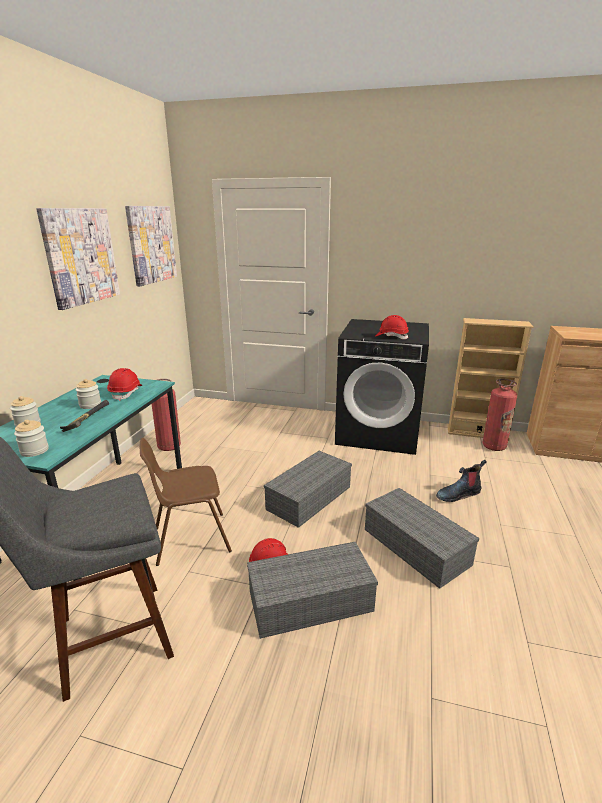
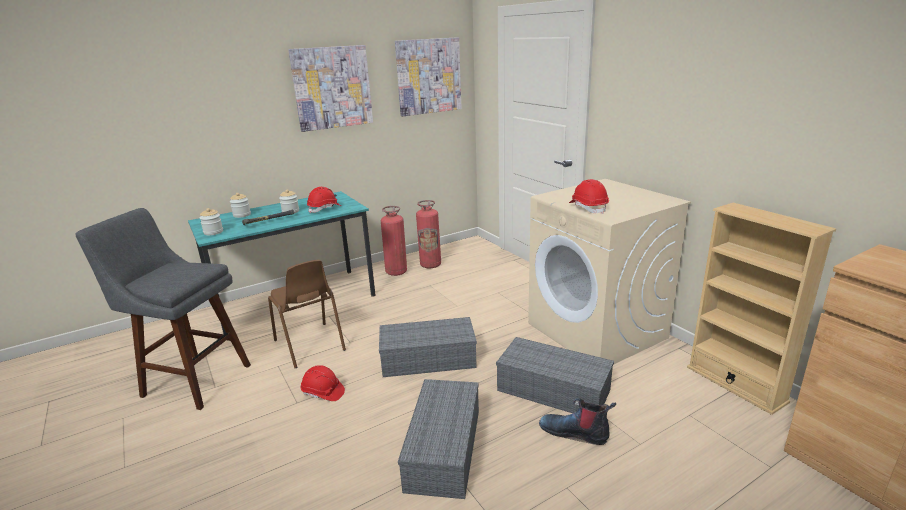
camera: 45 degrees right, 0 degrees up
(190, 538) = (310, 345): brown chair -> brown chair turned 150 degrees counterclockwise
(309, 602) = (303, 432): grey storage box -> grey storage box (551, 390)
(379, 432) = (597, 331): black washing machine -> beige washing machine
(494, 446) = (729, 410): fire extinguisher -> fire extinguisher (430, 265)

